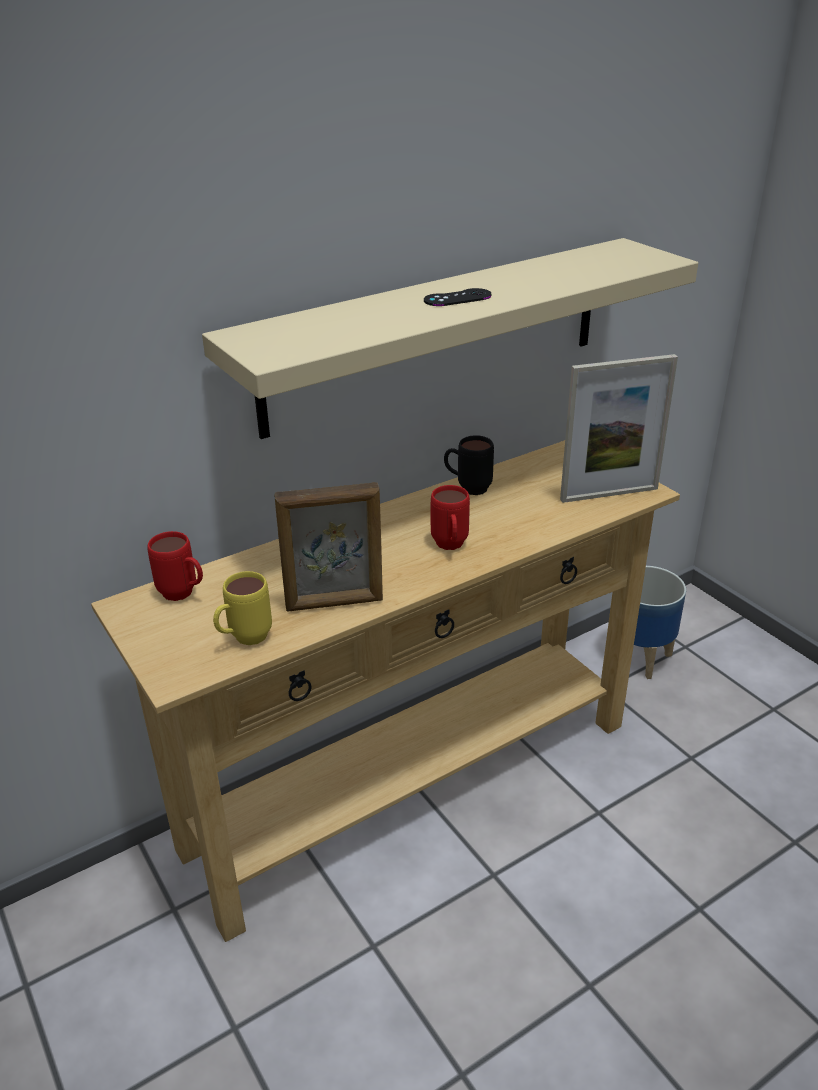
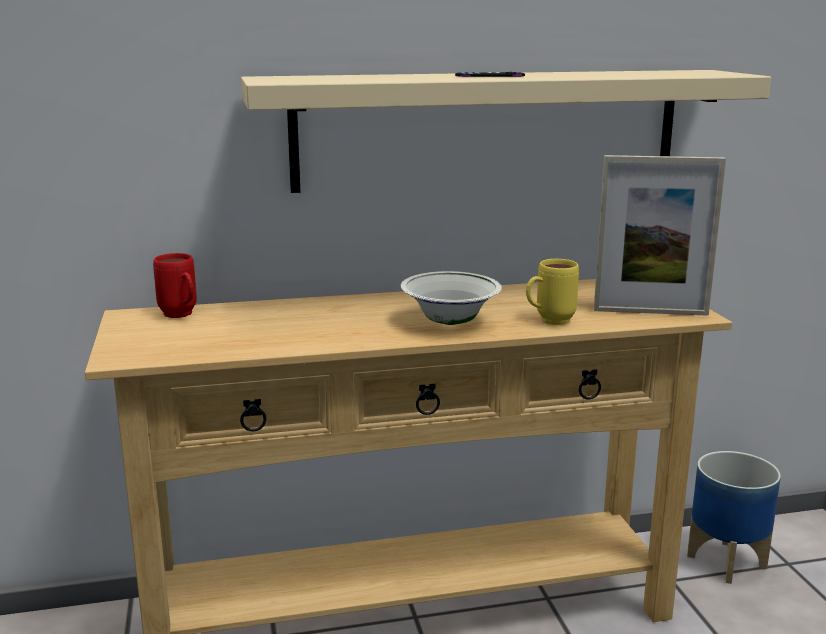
camera: 20 degrees right, 15 degrees down
(244, 640) = (201, 347): yellow mug -> yellow mug (548, 322)
(334, 603) = (304, 339): picture frame -> none
(450, 547) = (450, 322): red mug -> white bowl
(467, 488) = (505, 292): black mug -> none

